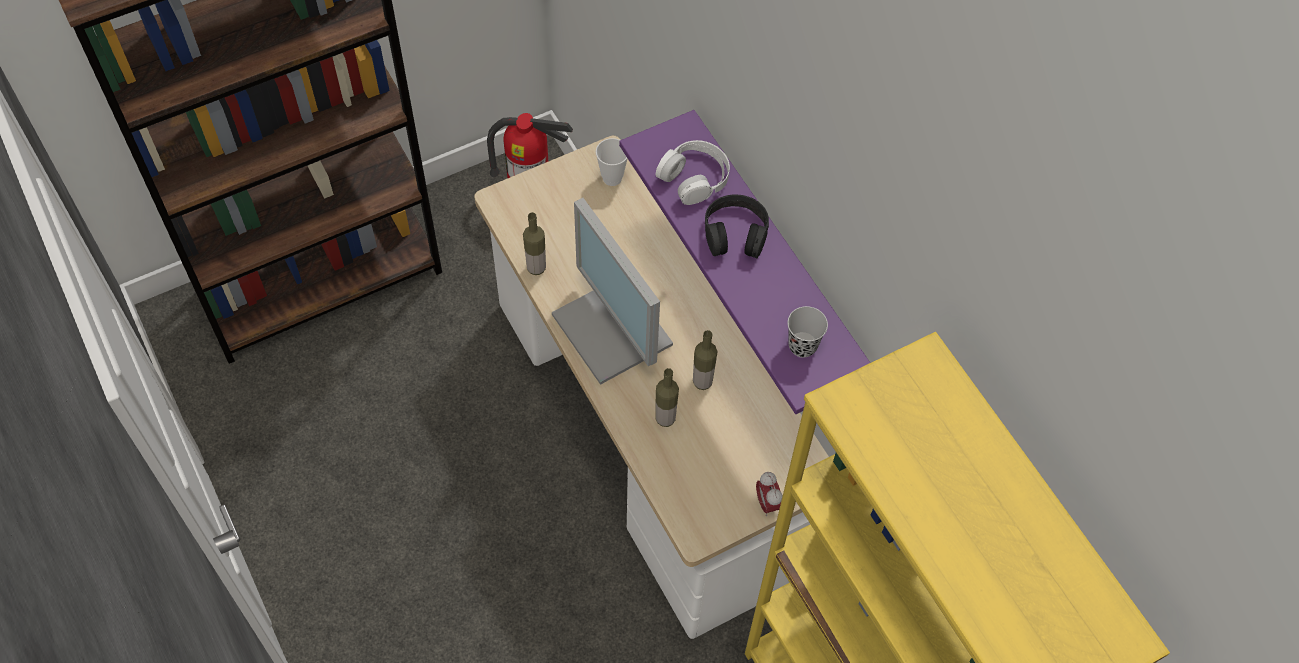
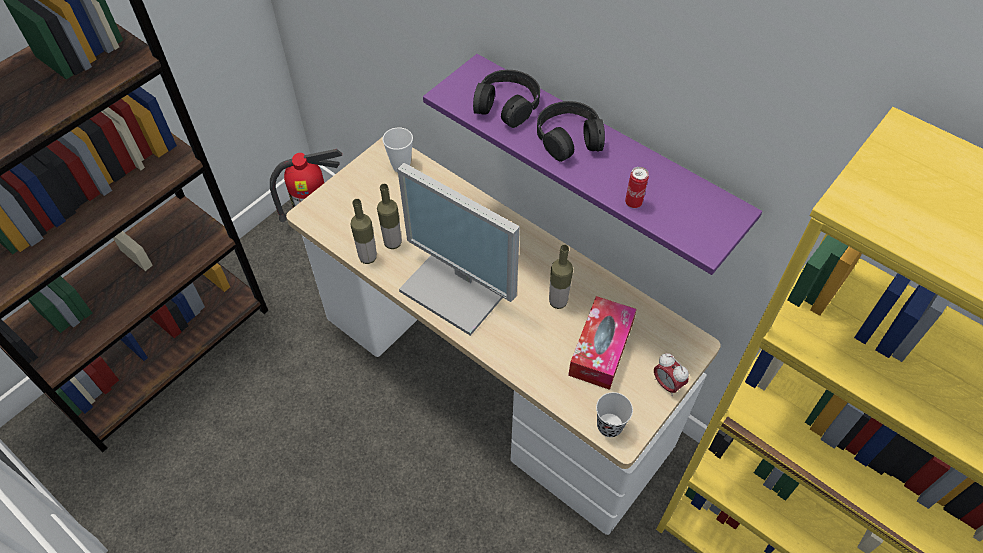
camera: 20 degrees left, 5 degrees down
(665, 418) = (541, 344): bottle -> bottle (392, 243)
(694, 177) = (507, 105): white headphones -> black headphones
(721, 444) = (601, 349): none -> tissue box
(759, 320) = (633, 202): none -> can
(802, 345) = (685, 211): black cup -> black cup (609, 426)

